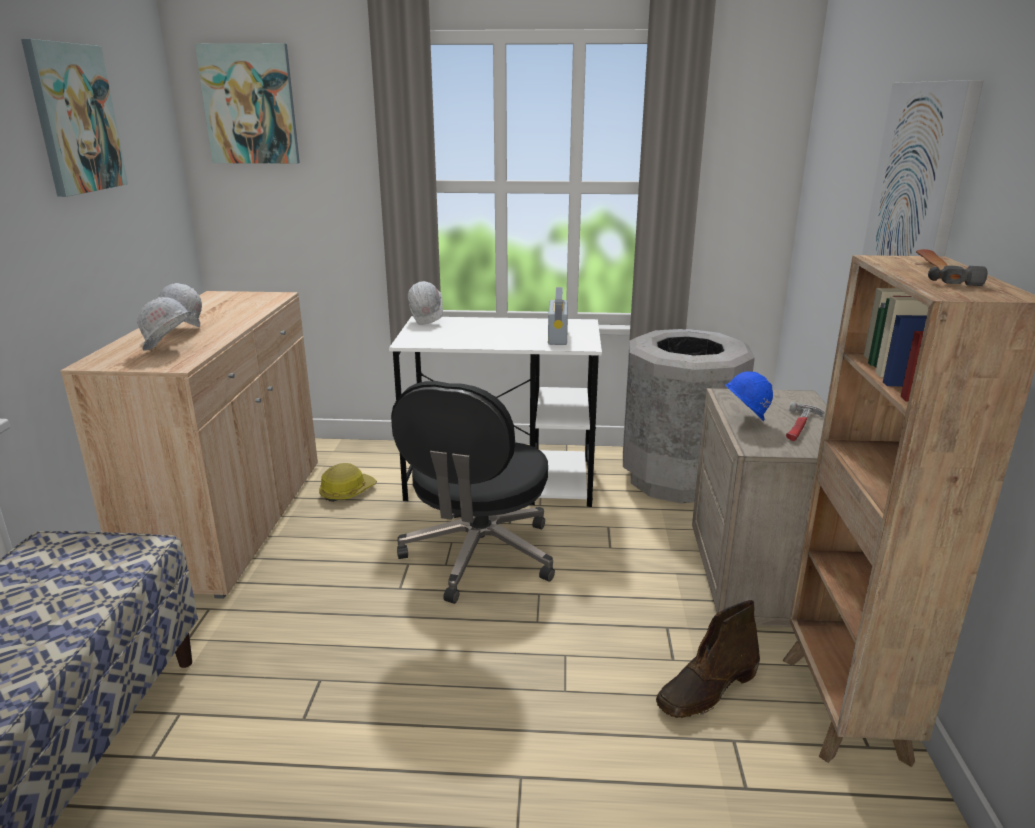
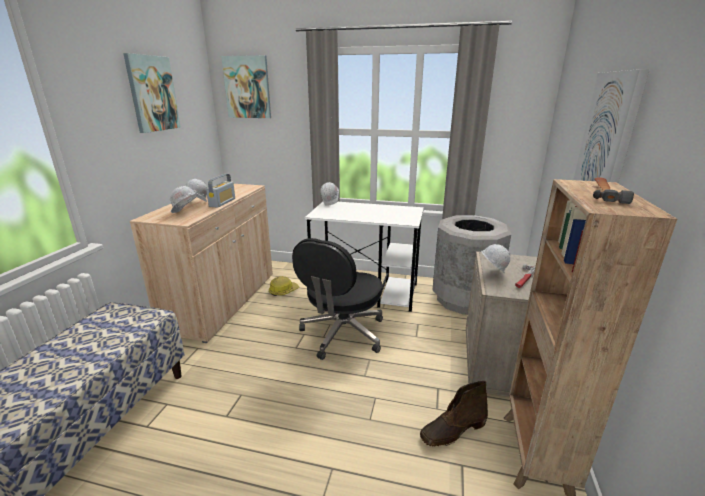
camera: 10 degrees right, 0 degrees up
(557, 336) = (397, 216): radio -> radio (222, 202)
(743, 421) = (492, 273): blue hard hat -> white hard hat

